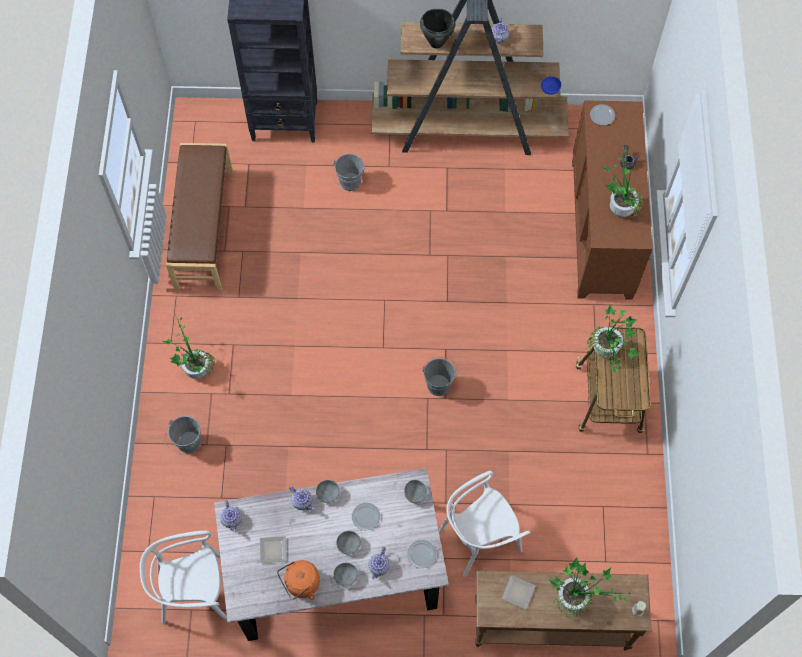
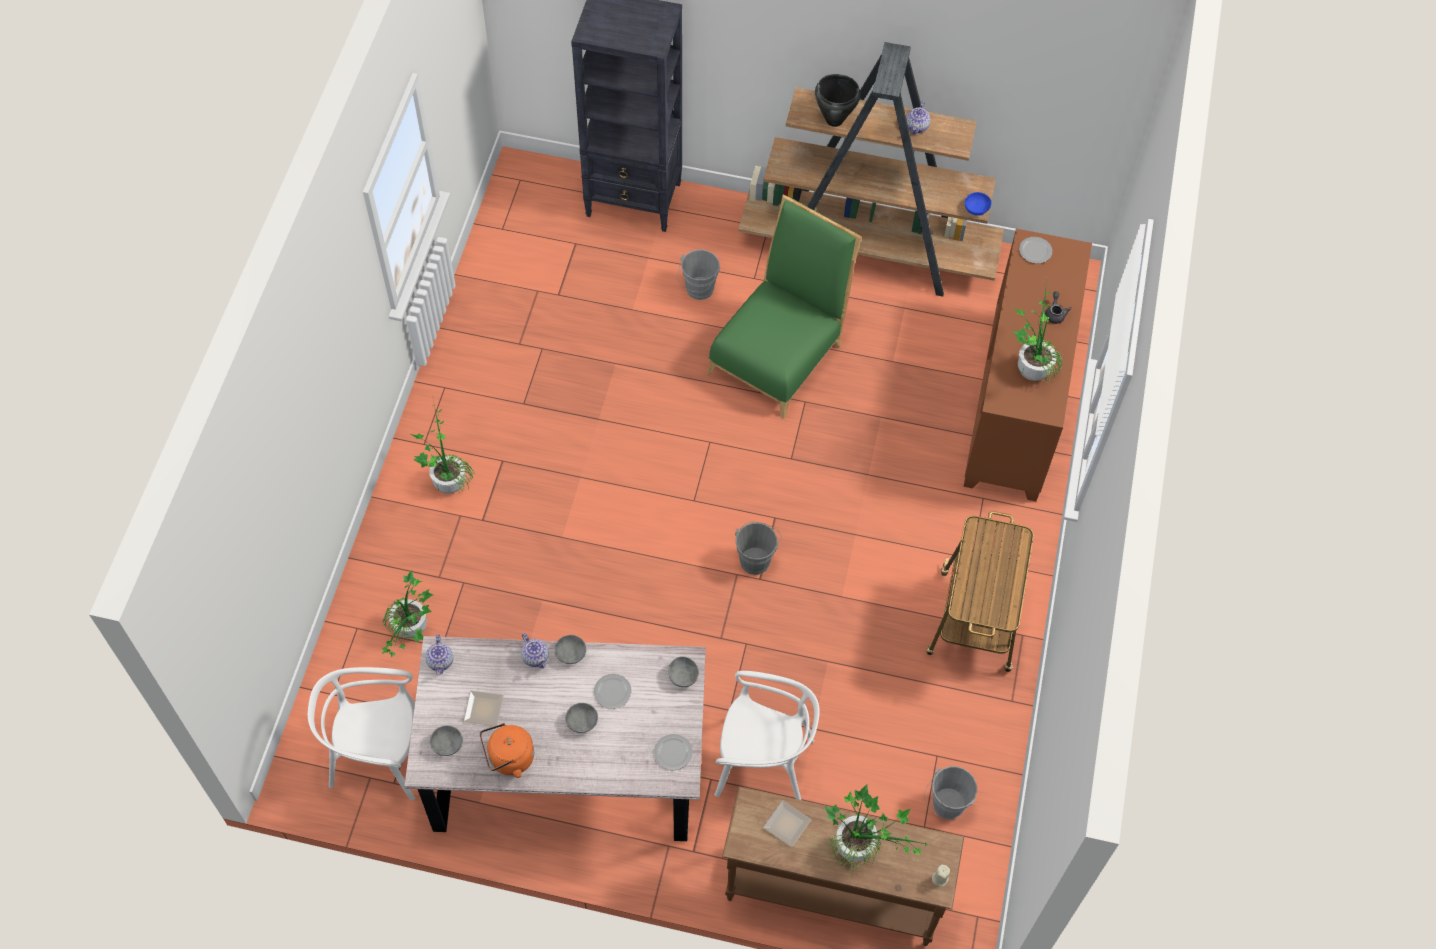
camera: 10 degrees right, 5 degrees down
(187, 445) = (415, 573): grey bucket -> grey bucket (946, 806)
(203, 229) = (499, 312): brown bench -> none
(346, 577) = (569, 761): grey bowl -> grey bowl (447, 745)
(379, 567) = (615, 757): teapot -> none
(420, 221) = (779, 352): none -> green chair
(479, 538) = (763, 763): white chair -> white chair turned 150 degrees counterclockwise
(607, 354) = (976, 551): potted plant -> potted plant (411, 634)

